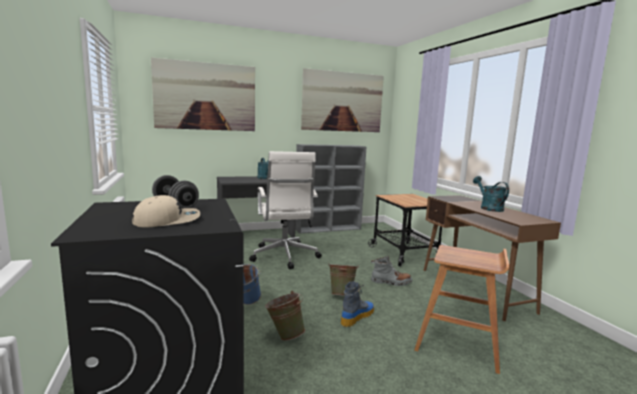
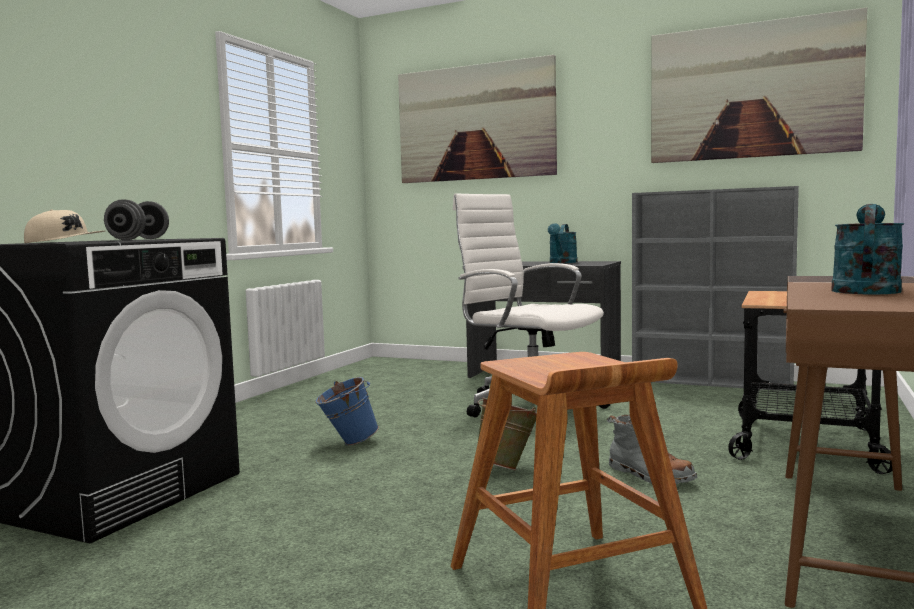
camera: 45 degrees right, 5 degrees down
(284, 256) = (529, 405): white office chair -> white office chair turned 105 degrees clockwise
(284, 335) = (315, 487): green bucket -> none
(357, 316) = (463, 499): boot -> none

